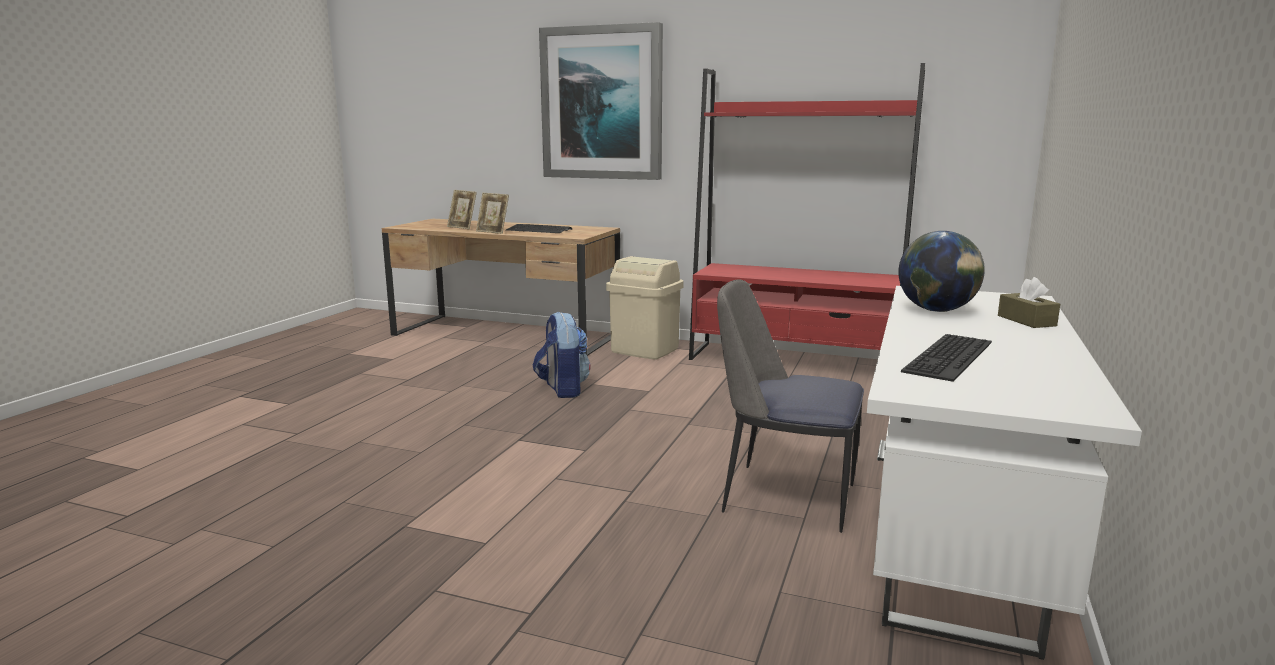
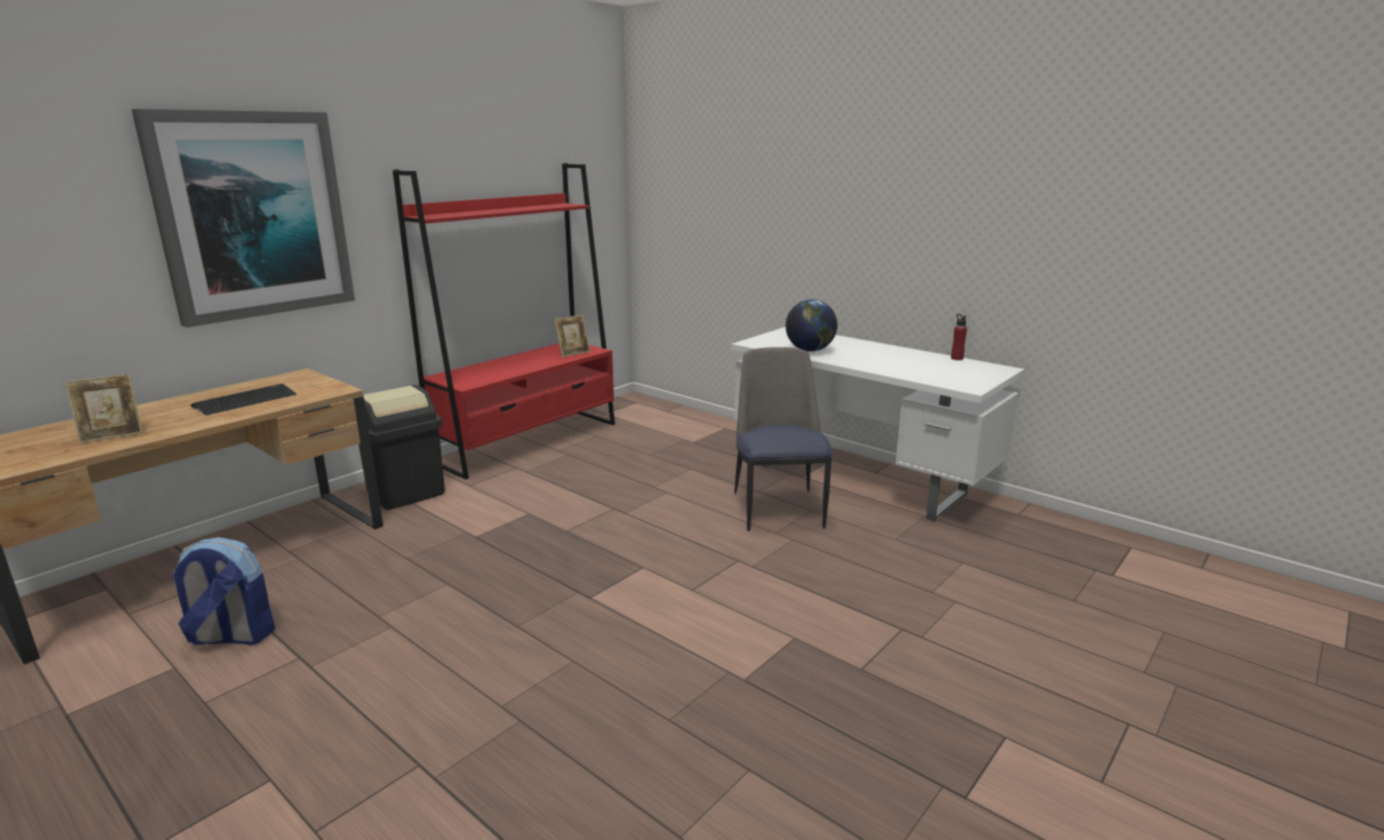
camera: 70 degrees left, 5 degrees up
(493, 232) = (204, 422): picture frame -> picture frame (573, 353)
(562, 389) = (473, 555): backpack -> backpack (231, 636)
(645, 350) = (406, 492): beige trash can -> black trash can
(784, 496) = (778, 508): chair -> chair turned 135 degrees clockwise
(951, 357) = (912, 368): keyboard -> none
(1026, 320) = (843, 342): brown tissue box -> none
(1090, 380) = (956, 358): none -> red bottle

